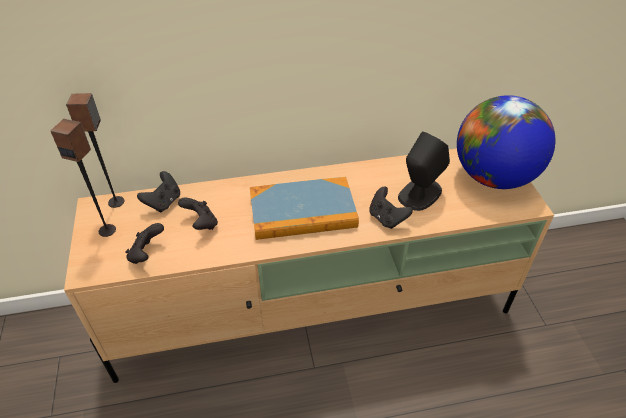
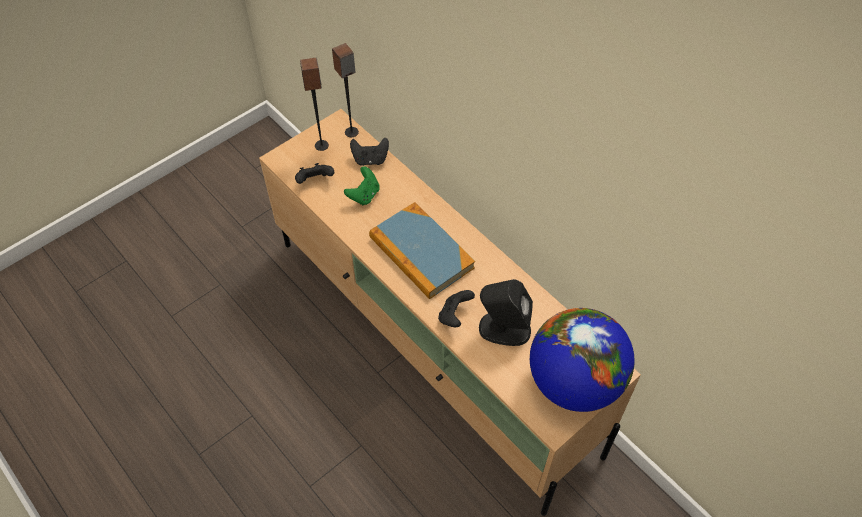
camera: 60 degrees right, 10 degrees up
(201, 224) = (364, 195): black game controller -> green game controller

